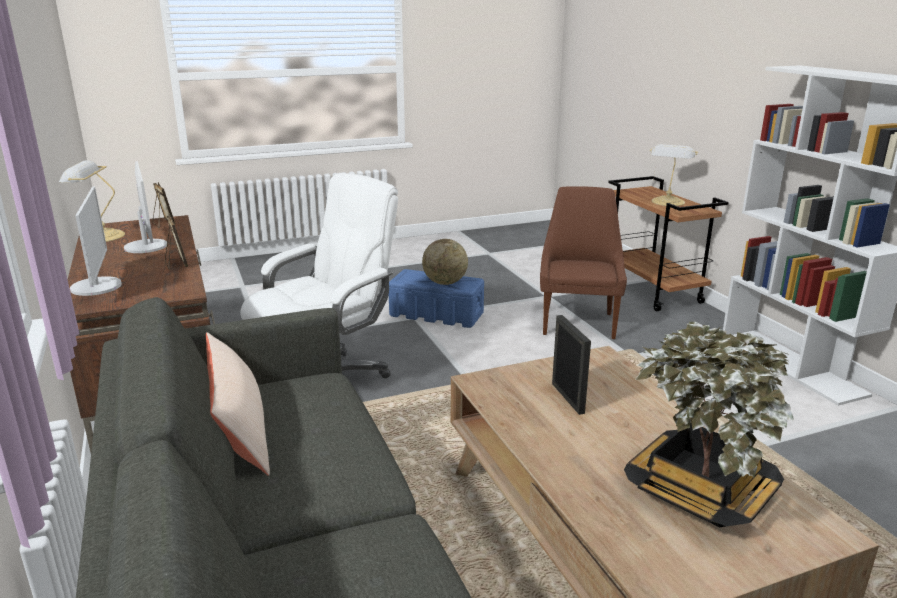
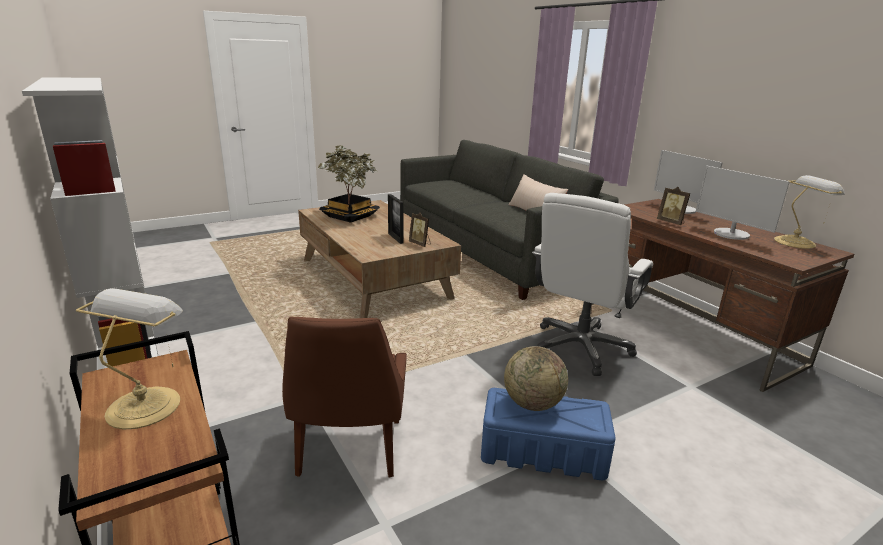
camera: 170 degrees right, 0 degrees up
(163, 224) = (786, 256): picture frame -> picture frame (420, 244)

